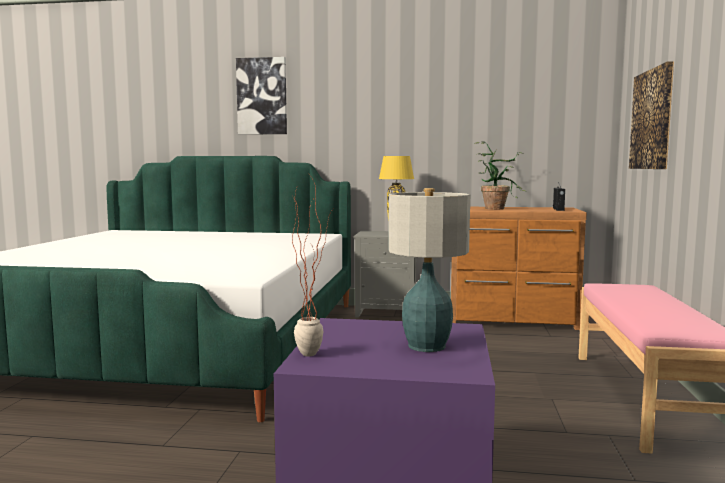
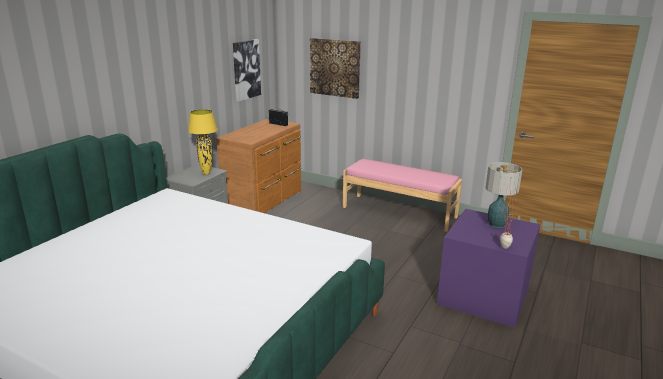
camera: 70 degrees left, 15 degrees up
(262, 96) = (59, 73): picture -> picture (246, 69)
(497, 208) = (253, 133): potted plant -> none

